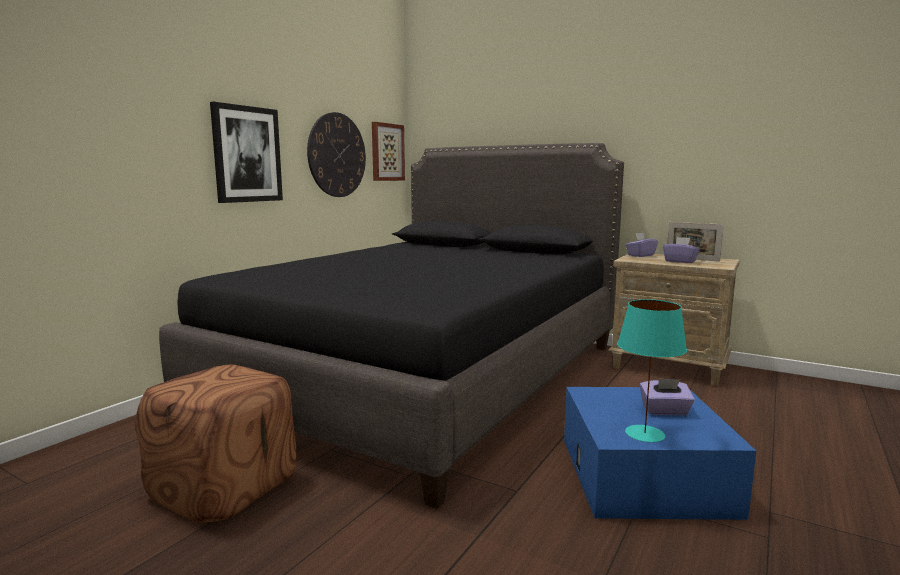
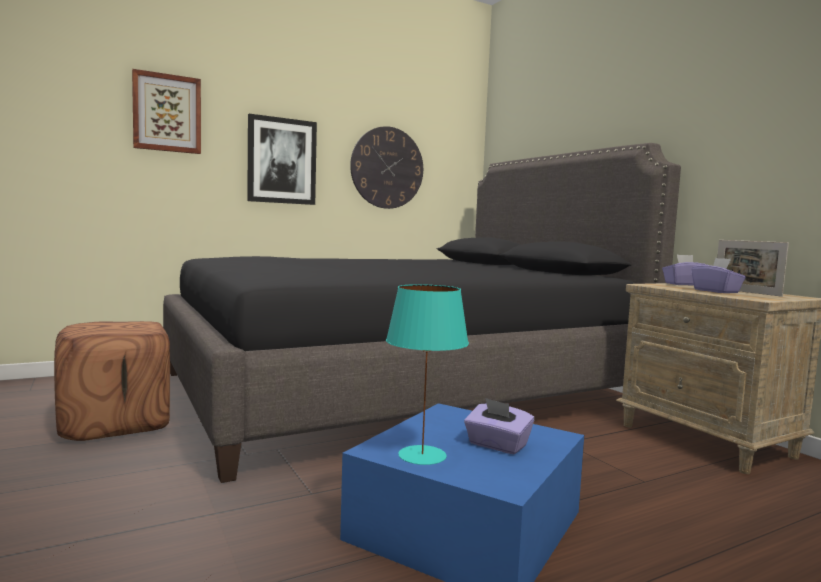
camera: 30 degrees right, 5 degrees down
(387, 152) = (454, 169): picture -> picture (167, 113)

